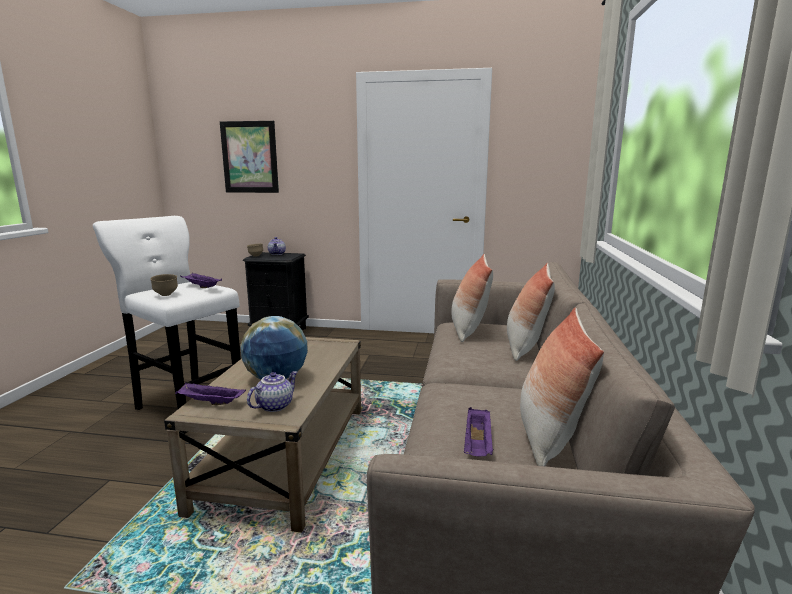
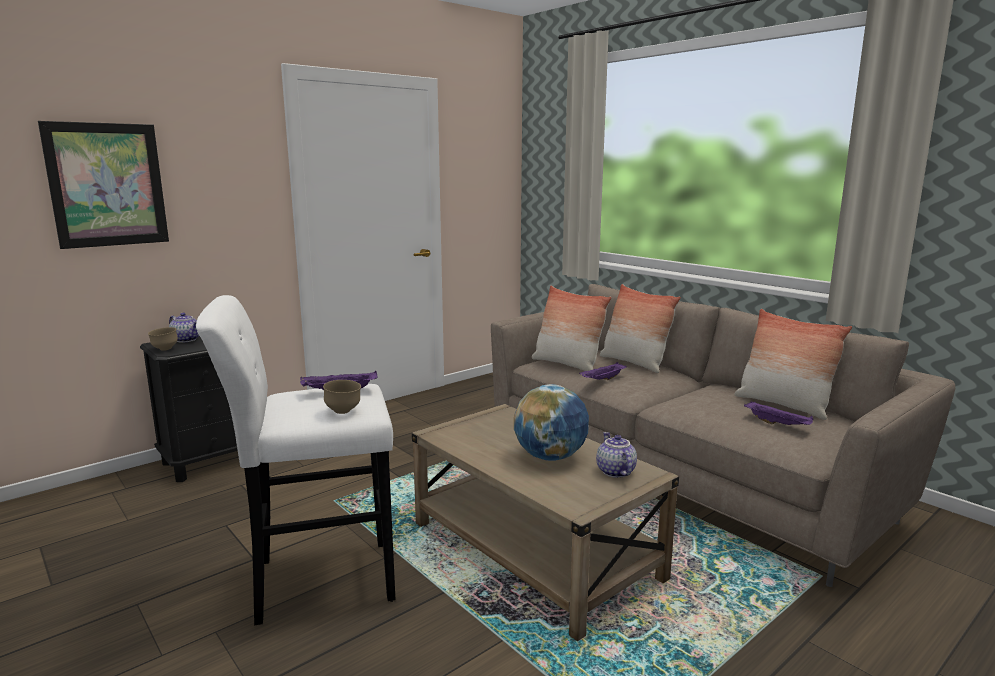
camera: 50 degrees left, 0 degrees up
(210, 402) = (568, 497): purple tray -> purple tray (603, 380)

